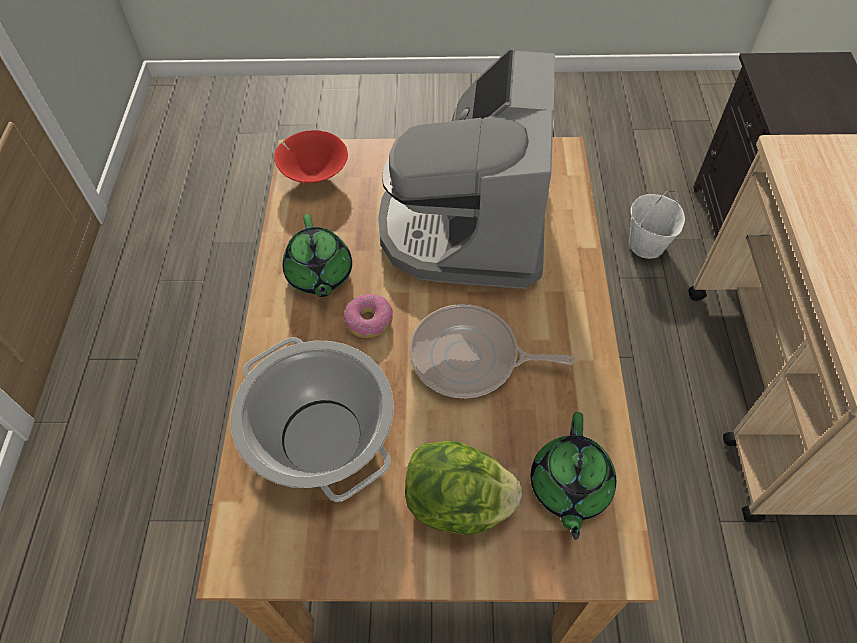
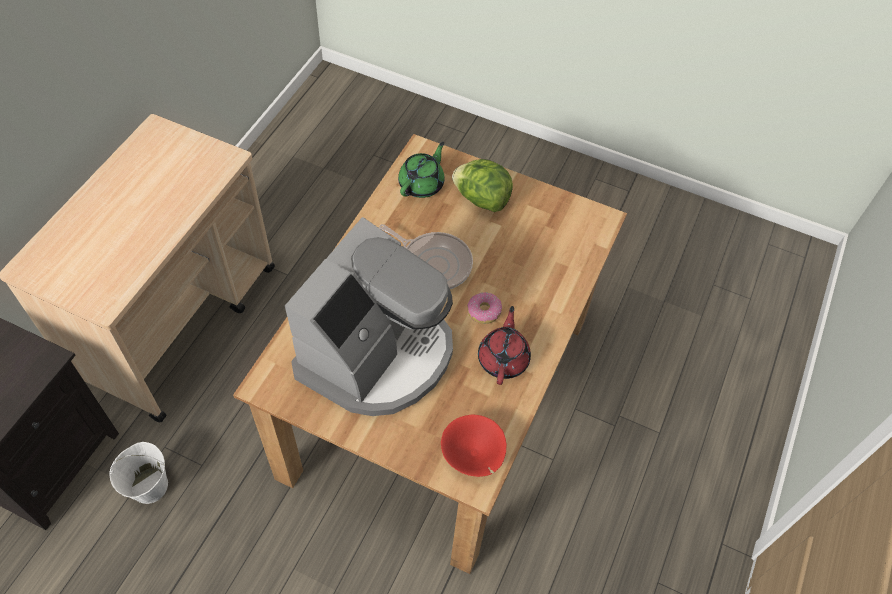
camera: 160 degrees left, 0 degrees up
(319, 275) = (503, 359): green teapot -> red teapot
(320, 436) = (541, 257): cooking pot -> none

